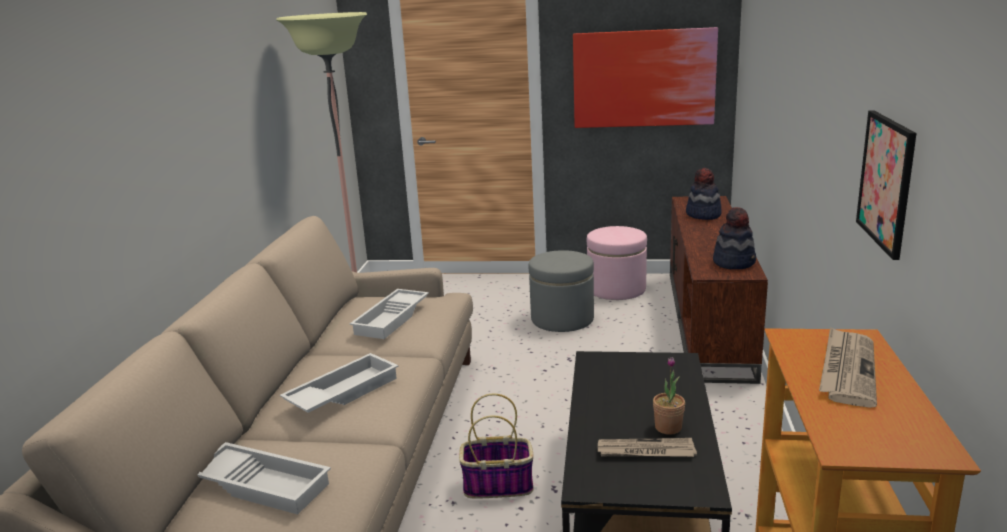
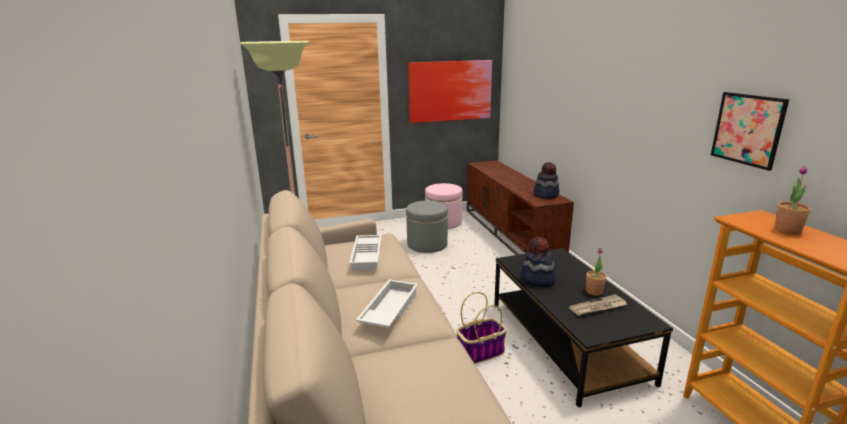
camera: 25 degrees left, 0 degrees up
(263, 484) = (403, 385): white tray -> none
(703, 215) = (497, 171): hat -> hat (537, 279)
(847, 369) = (787, 231): newspaper -> potted plant

